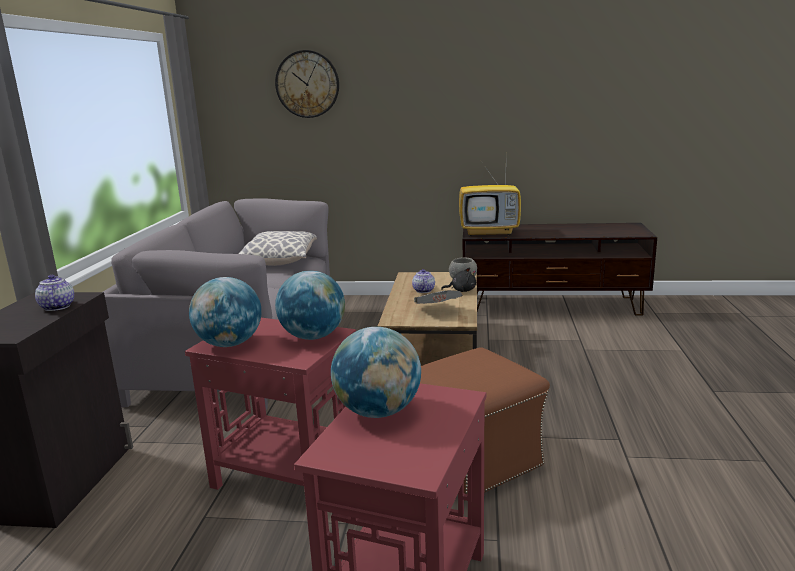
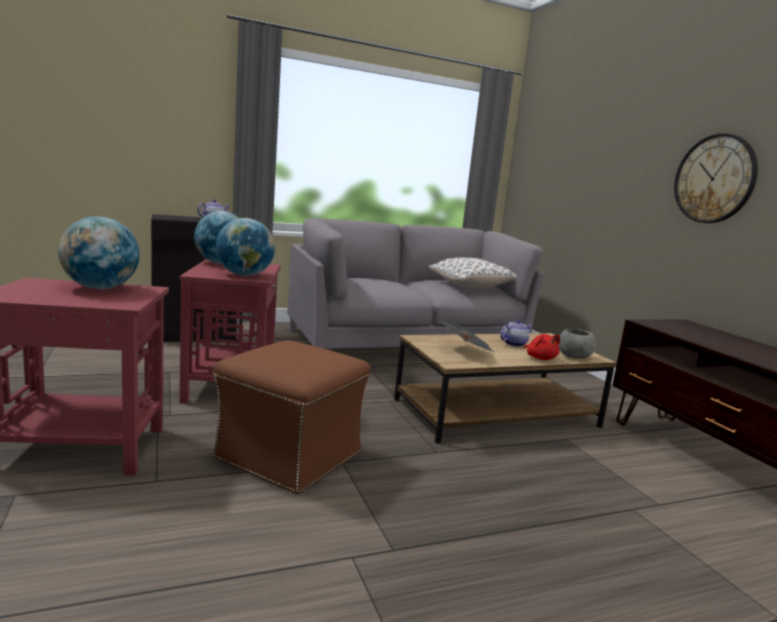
camera: 60 degrees right, 5 degrees down
(307, 84) = (586, 133): wall clock -> wall clock (714, 179)
(461, 290) = (540, 358): black plush toy -> red plush toy
(490, 232) = (679, 329): television -> none

